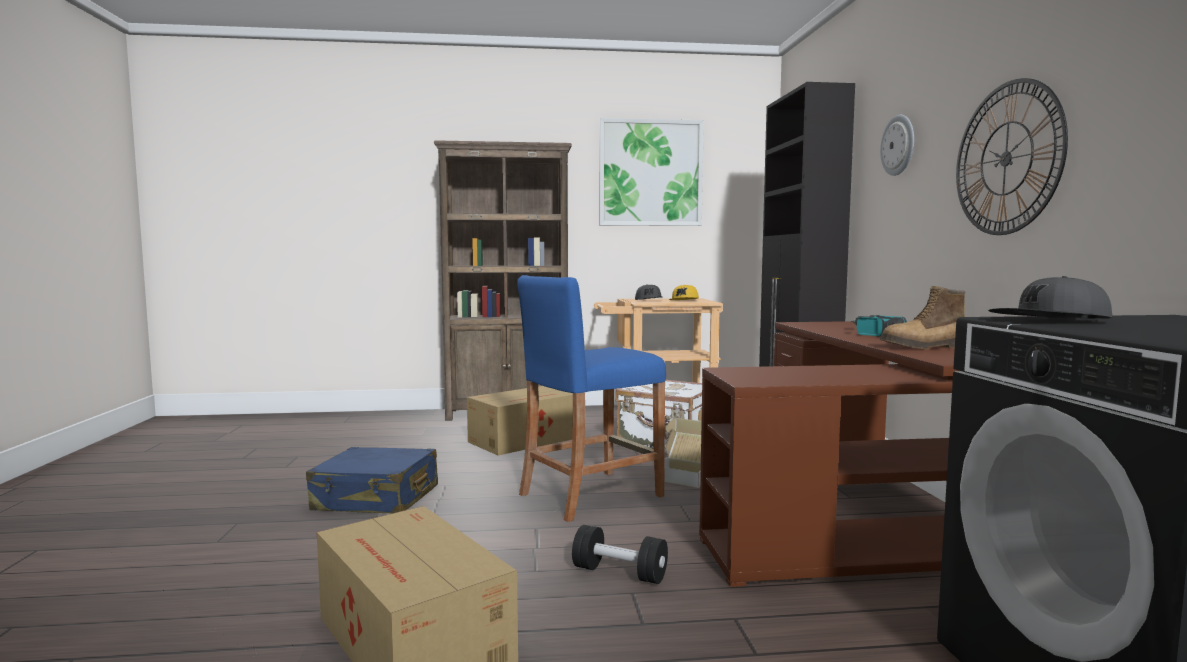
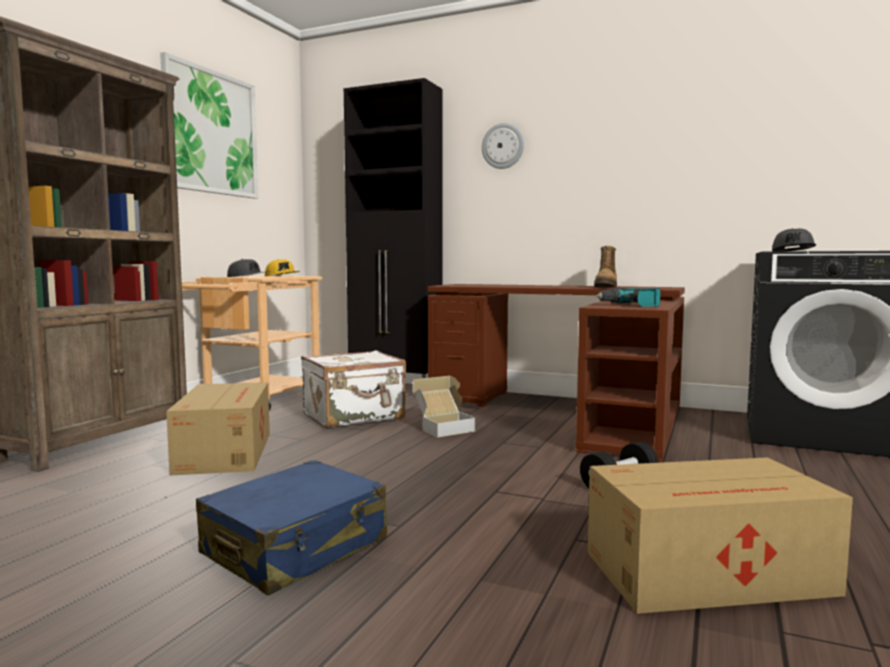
camera: 60 degrees left, 0 degrees up
(590, 495) = (440, 461): blue stool -> none
(872, 333) = (529, 285): power drill -> power drill (629, 305)
(1006, 158) = (620, 165): wall clock -> none

